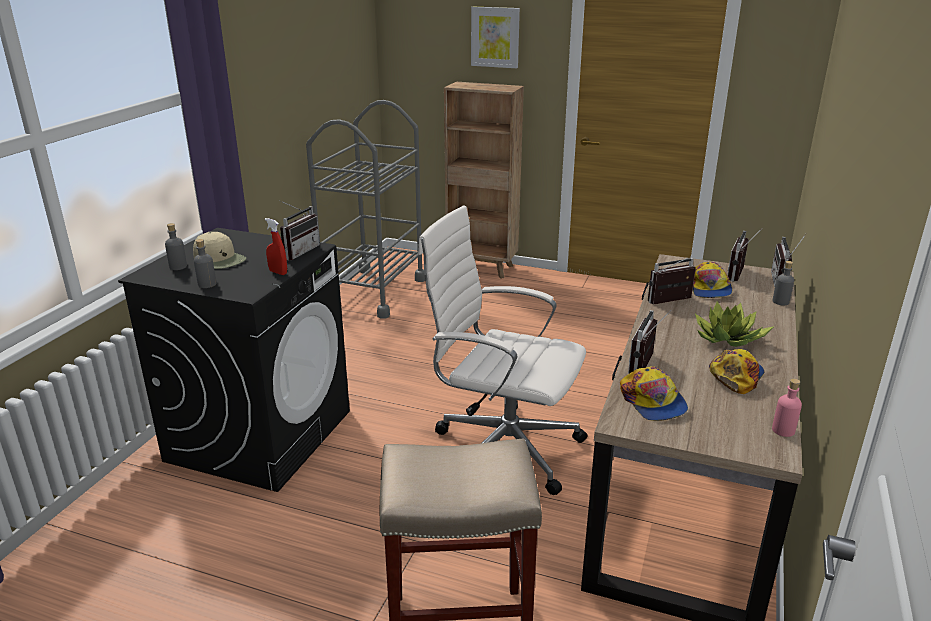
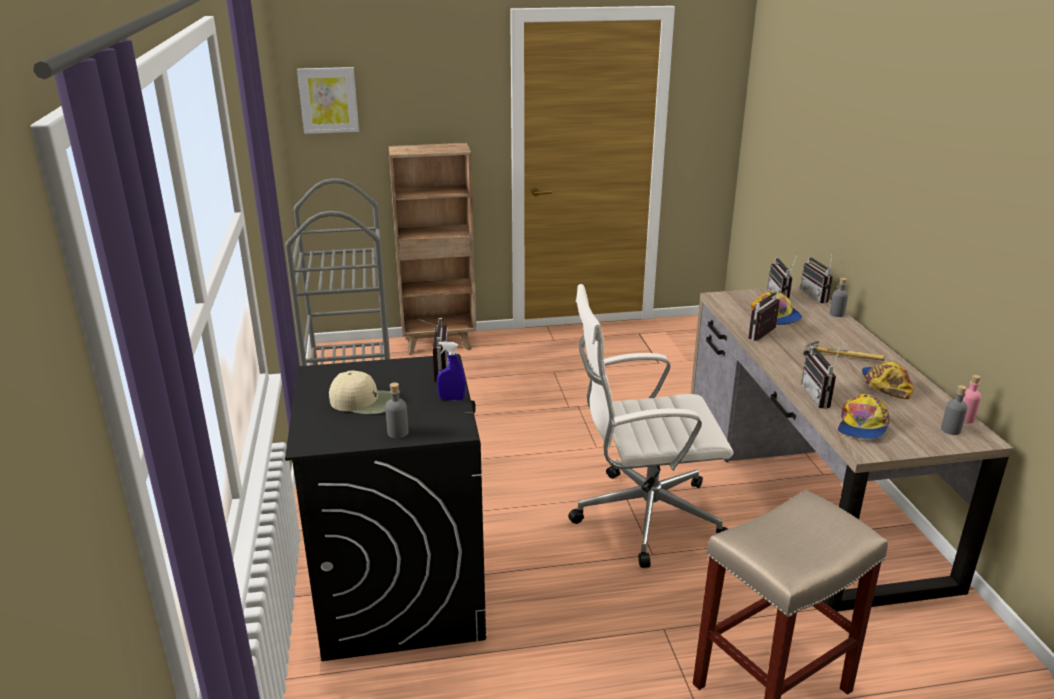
camera: 30 degrees left, 0 degrees up
(178, 267) = (331, 422): grey bottle -> grey bottle (950, 430)
(278, 272) = (451, 399): red spray bottle -> blue spray bottle
(495, 37) = (429, 94): picture -> picture (328, 100)
(653, 402) = (862, 425): cap -> cap turned 75 degrees clockwise
(728, 338) = (842, 355): potted plant -> hammer

